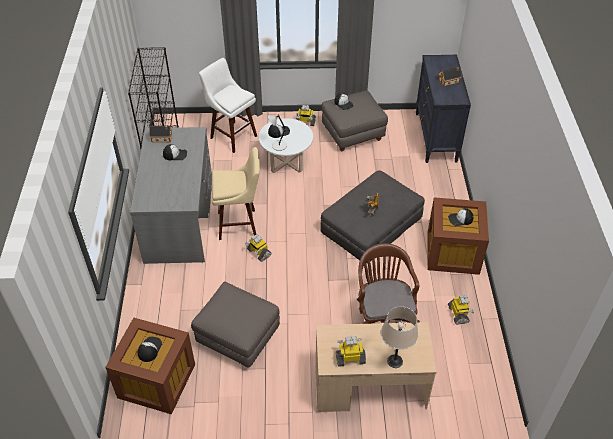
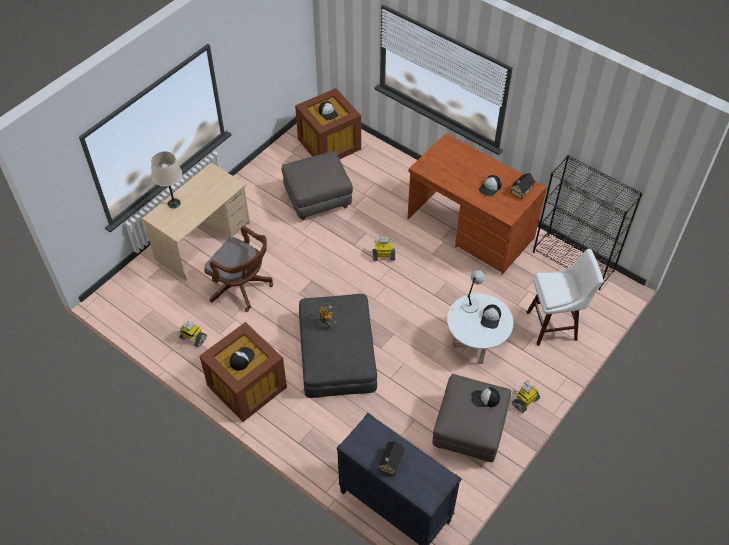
camera: 130 degrees right, 5 degrees up
(180, 219) = (470, 229): grey desk -> brown desk
(240, 224) = (427, 262): beige stool -> none
(350, 358) = (202, 184): toy robot -> none

